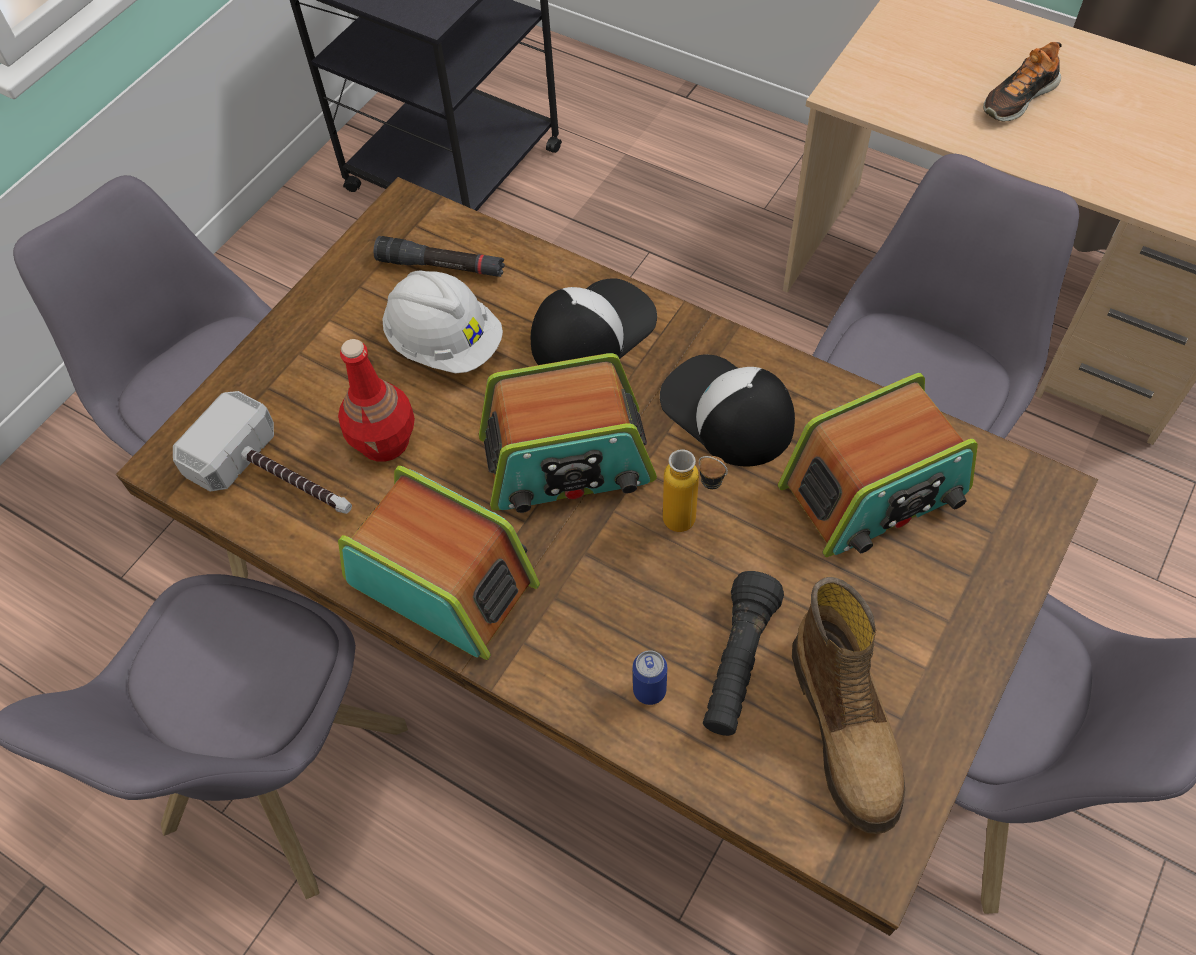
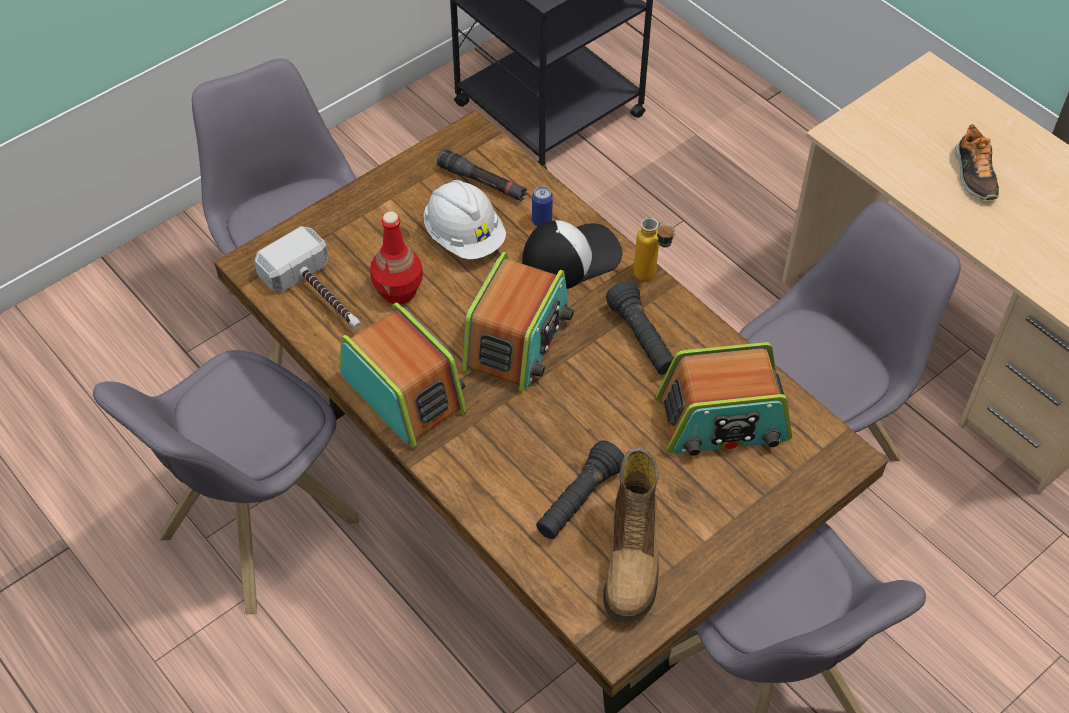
camera: 15 degrees right, 5 degrees down
(567, 461) = (517, 339): radio -> radio turned 75 degrees counterclockwise
(649, 690) = (512, 499): can -> can (542, 221)
(692, 524) = (585, 405): bottle -> bottle (651, 279)
(726, 412) = (642, 339): cap -> black flashlight
(1018, 98) = (974, 174): shoe -> shoe turned 75 degrees counterclockwise

